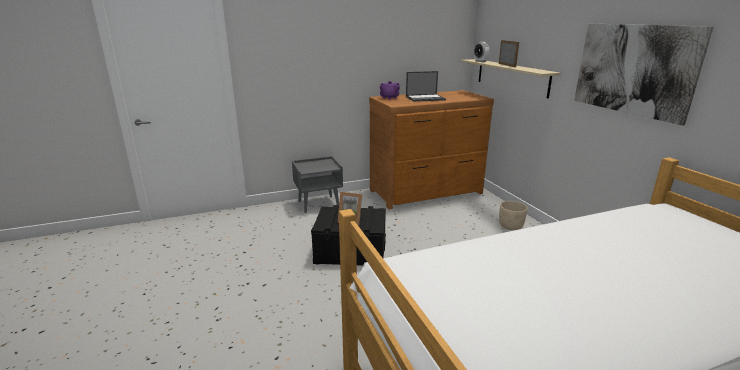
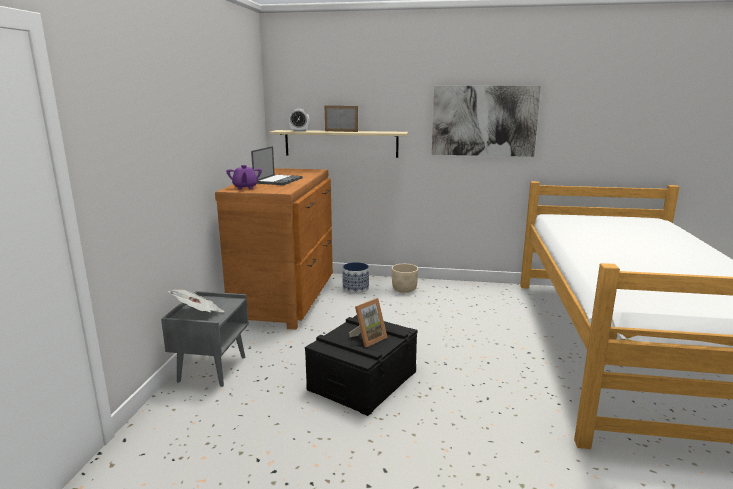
camera: 60 degrees left, 5 degrees down
(309, 166) = (198, 313): none -> newspaper
(478, 208) = (355, 289): none -> planter

